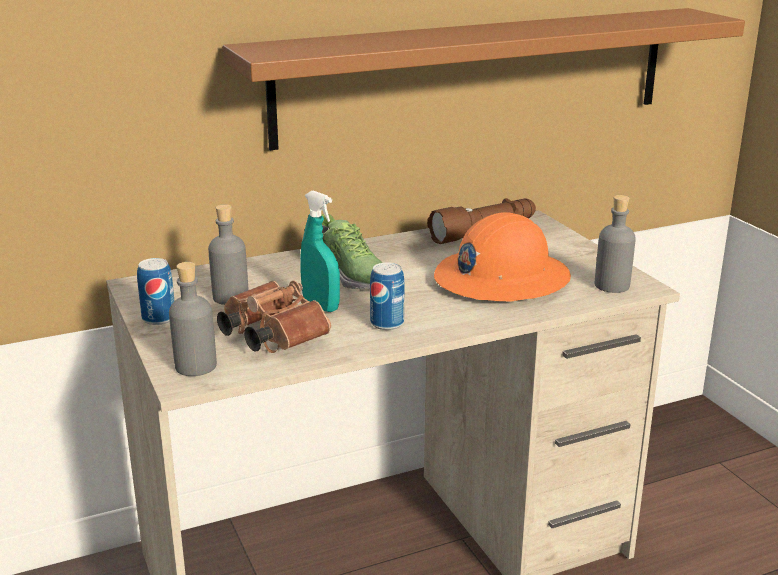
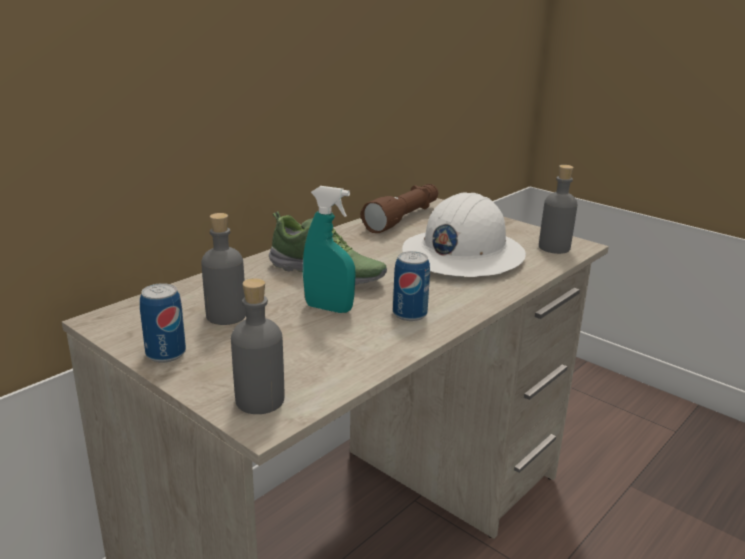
camera: 25 degrees left, 0 degrees up
(270, 336) = (308, 349): brown binoculars -> none
(476, 75) = (380, 72): brown shelf -> none
(501, 279) = (462, 256): orange hard hat -> white hard hat

